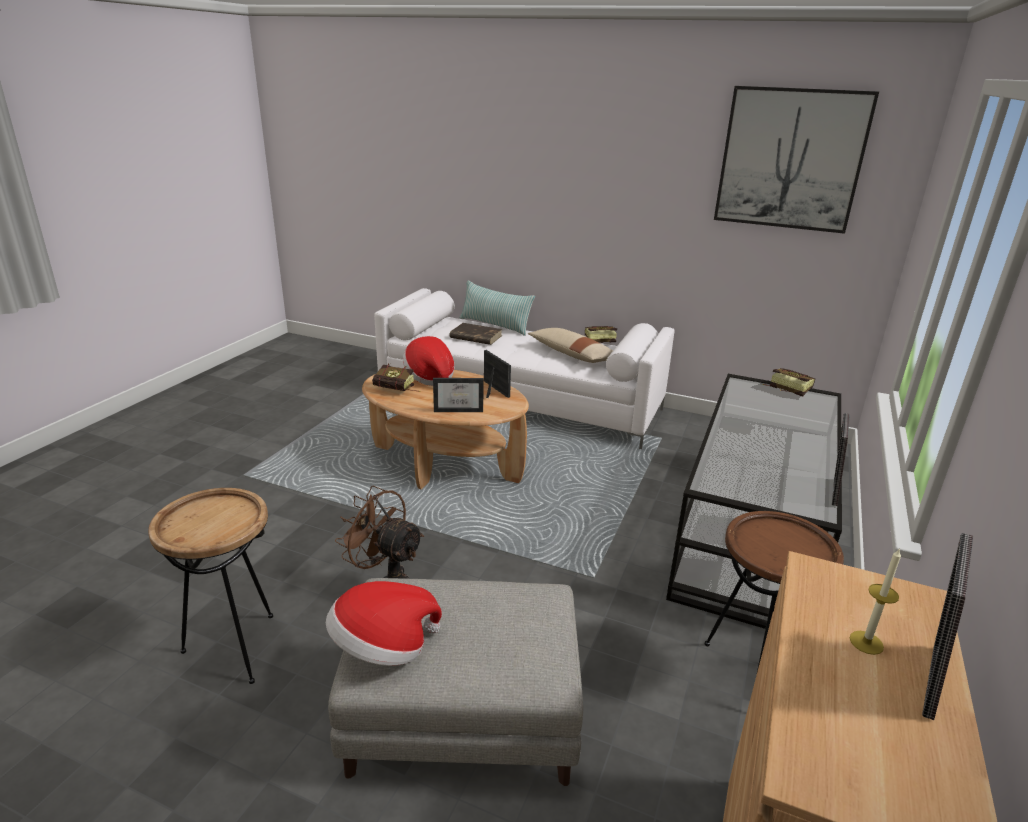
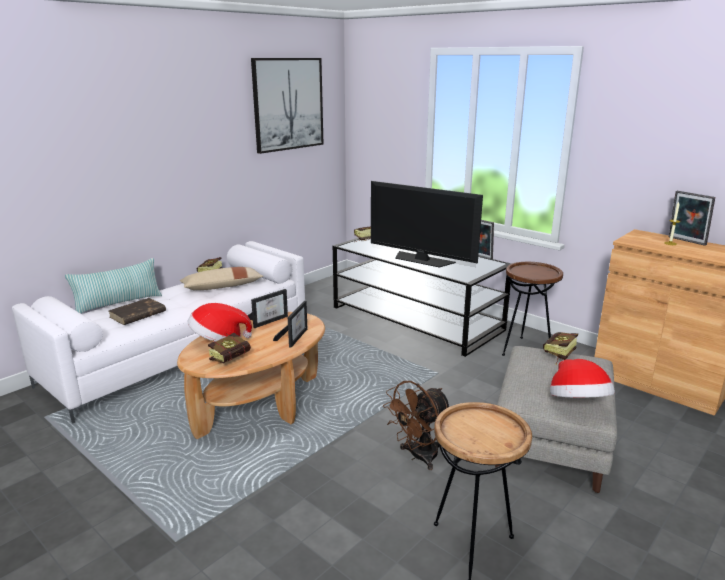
camera: 70 degrees left, 5 degrees down
(492, 389) = (269, 320): picture frame -> picture frame turned 150 degrees clockwise
(539, 626) = (557, 355): none -> book
(750, 442) = (422, 260): none -> television

